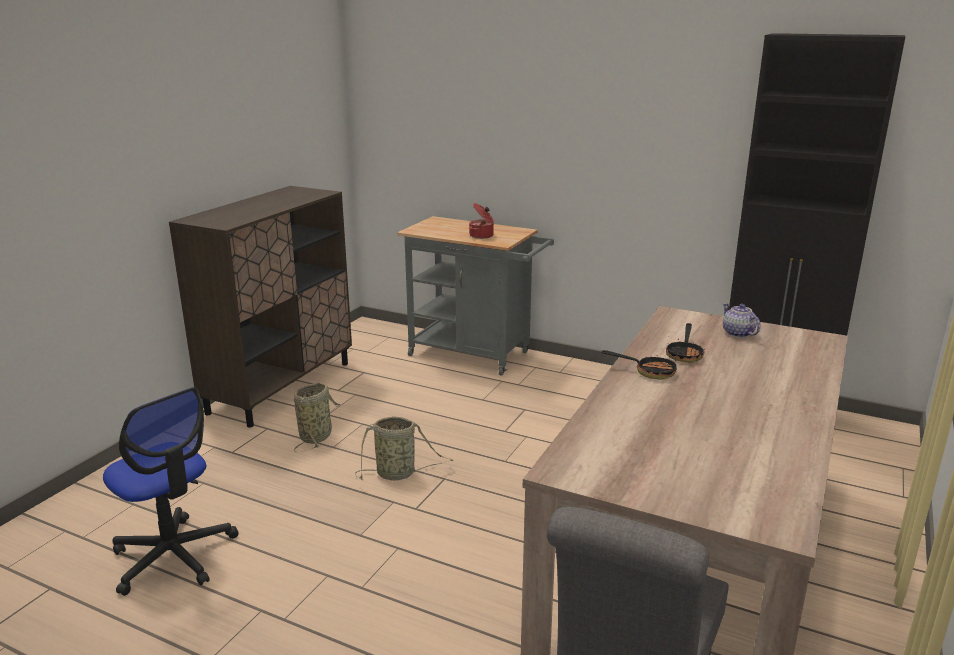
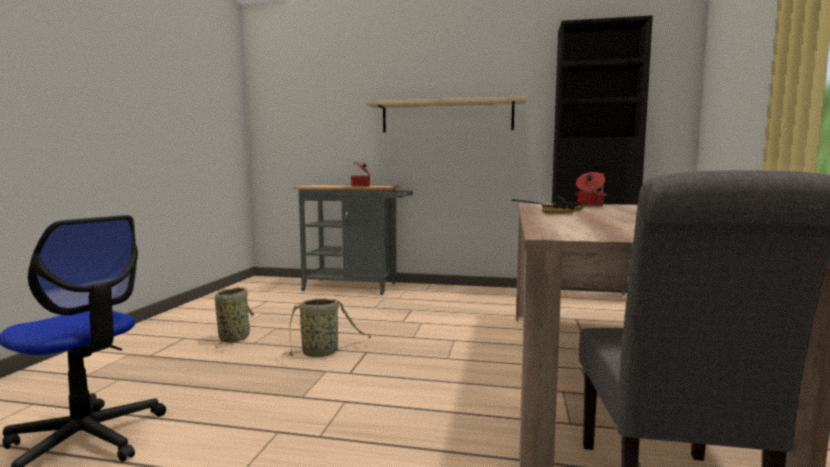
camera: 15 degrees left, 15 degrees down
(281, 387) = (193, 314): brown cabinet -> none
(605, 142) = (447, 116): none -> beige shelf
(738, 333) = (589, 205): teapot -> cooking pot

